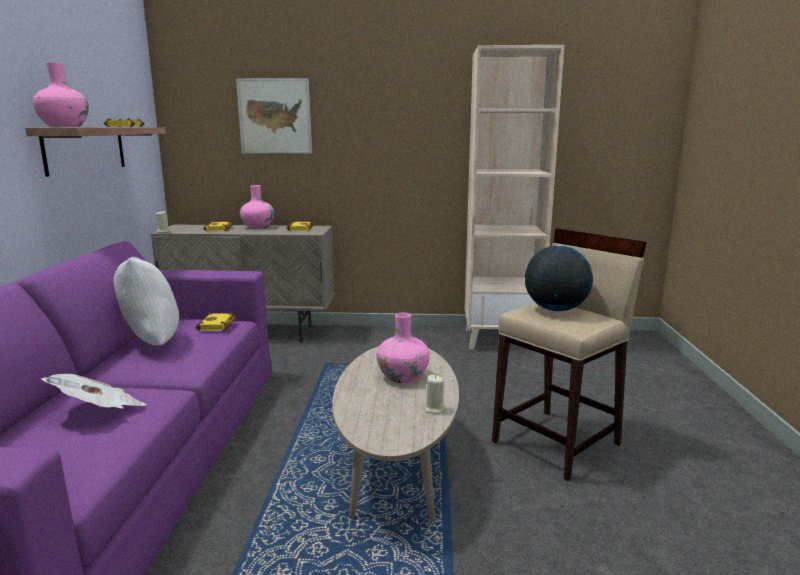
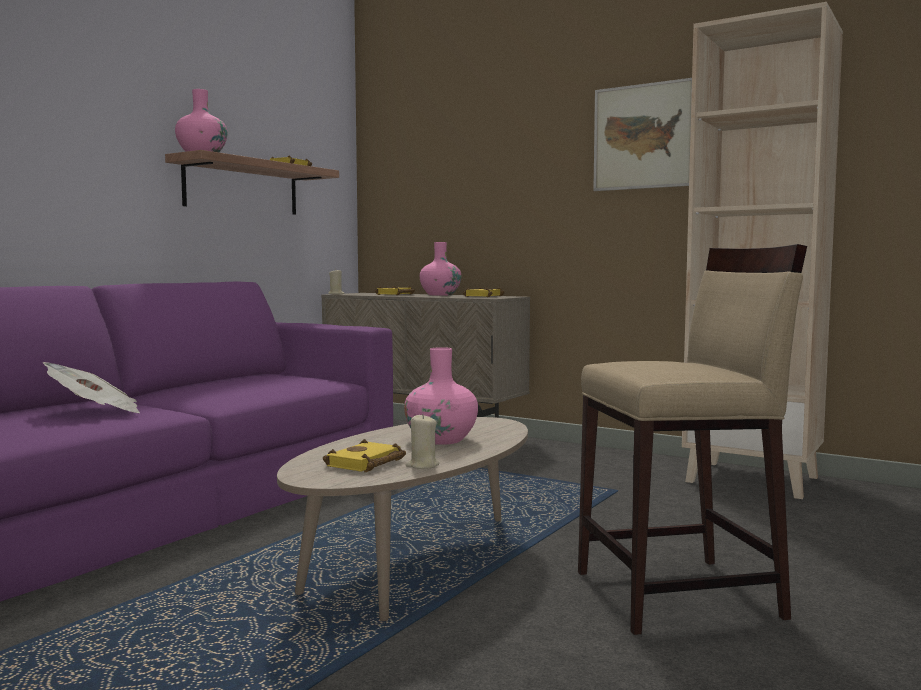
camera: 30 degrees right, 10 degrees down
(150, 342) = (226, 382): white pillow -> none
(218, 325) = (311, 379): yellow book -> yellow book (366, 464)
(275, 116) = (472, 158): picture -> picture (643, 136)
(555, 309) = (668, 362): globe -> none

